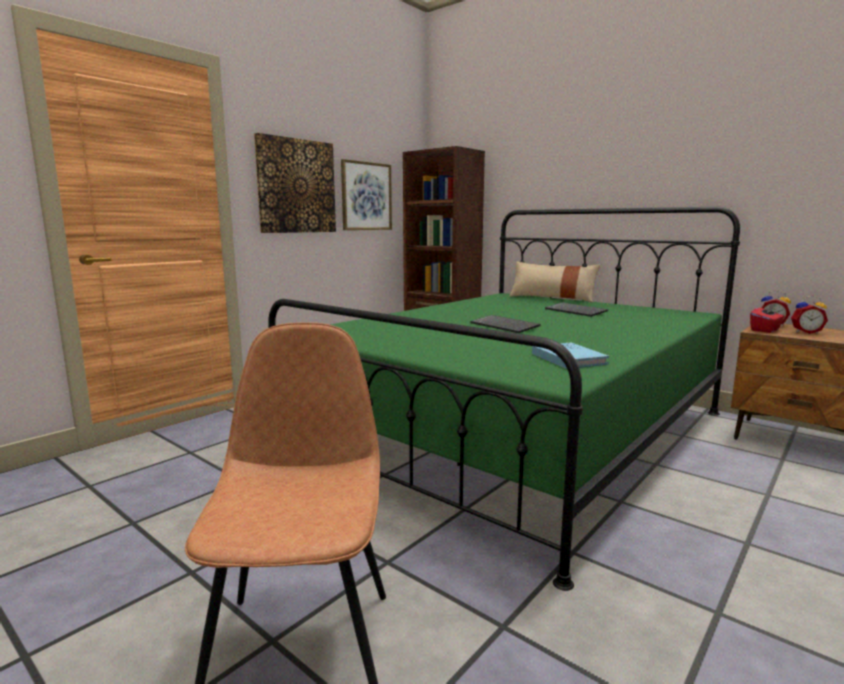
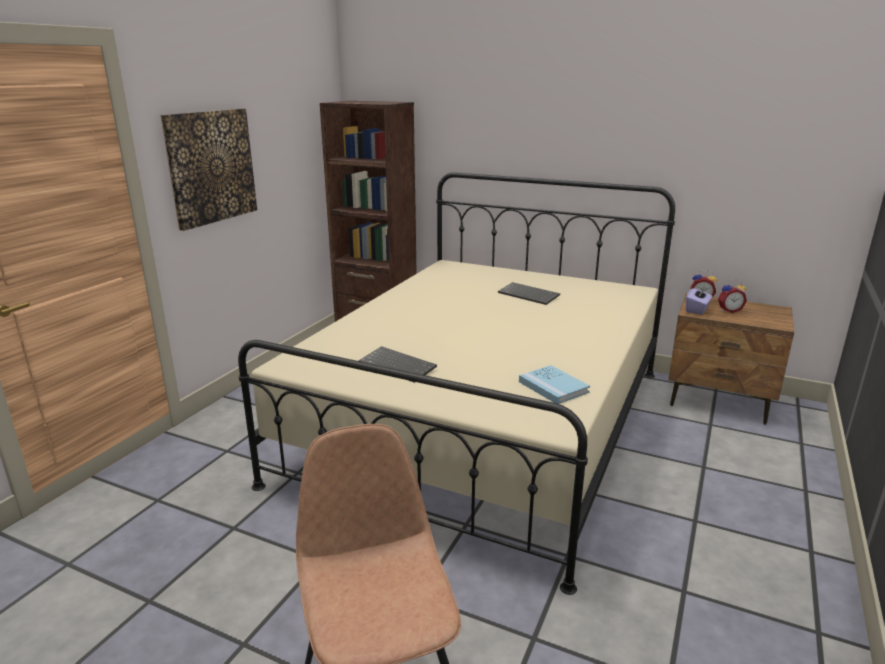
camera: 15 degrees left, 10 degrees up
(366, 196) = (283, 160): picture -> none
(505, 326) = (474, 332): keyboard -> keyboard (399, 366)
(517, 431) = (483, 423): green bed -> beige bed
(552, 298) = (496, 268): beige pillow -> none
(765, 330) = (697, 310): red tissue box -> purple tissue box

